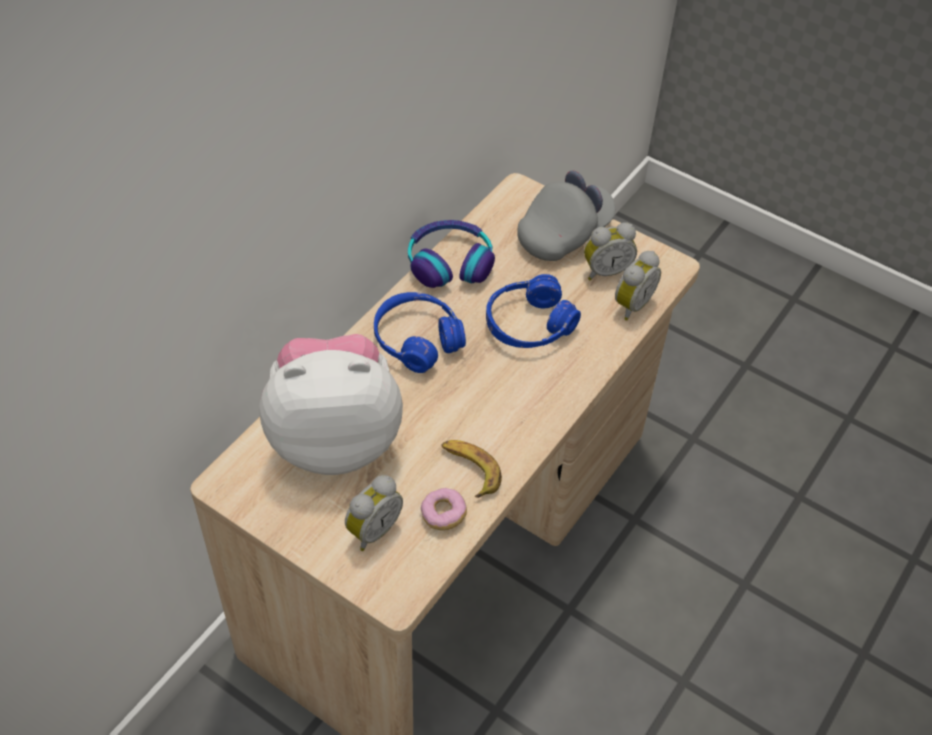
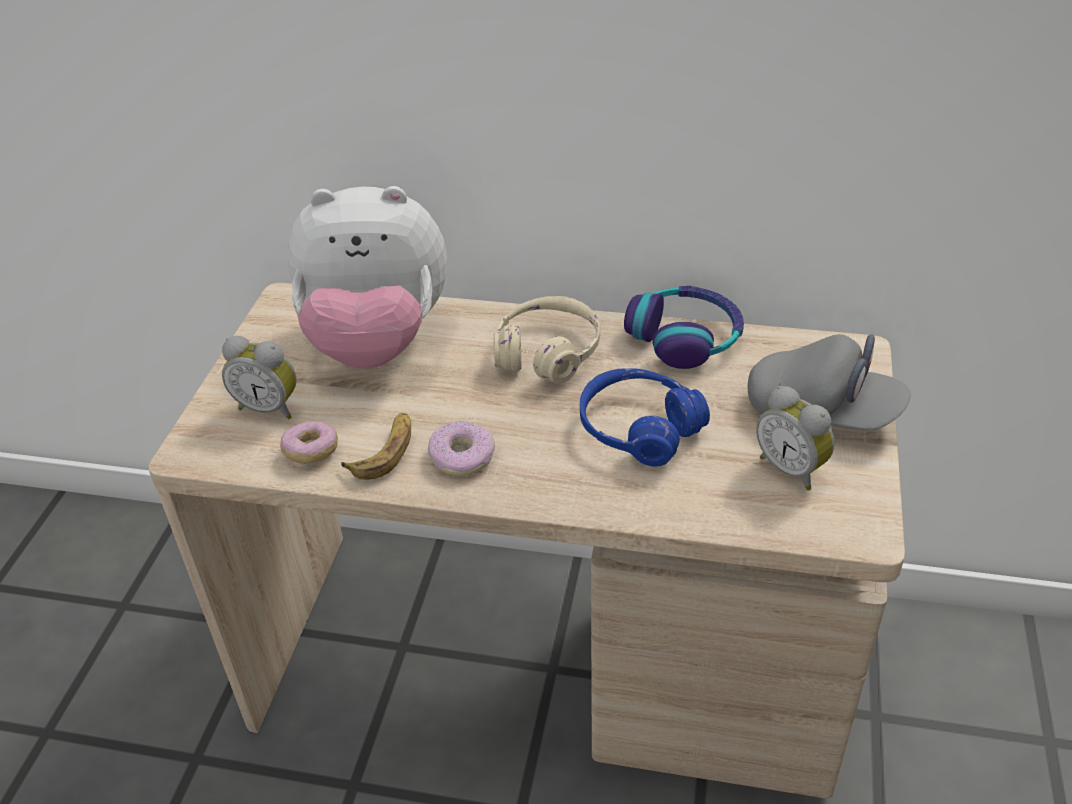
camera: 70 degrees right, 10 degrees down
(335, 437) = (377, 343): plush toy -> plush toy turned 120 degrees clockwise
(417, 340) = (547, 353): blue headphones -> beige headphones
(501, 426) = (462, 456): none -> donut
(630, 304) = (752, 511): alarm clock -> none

